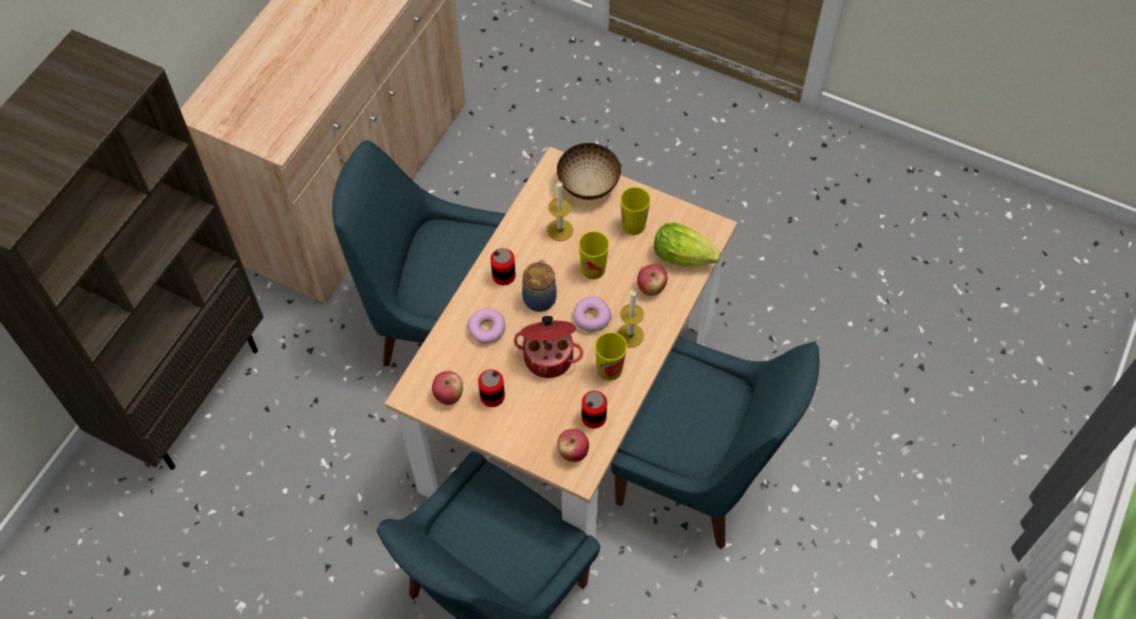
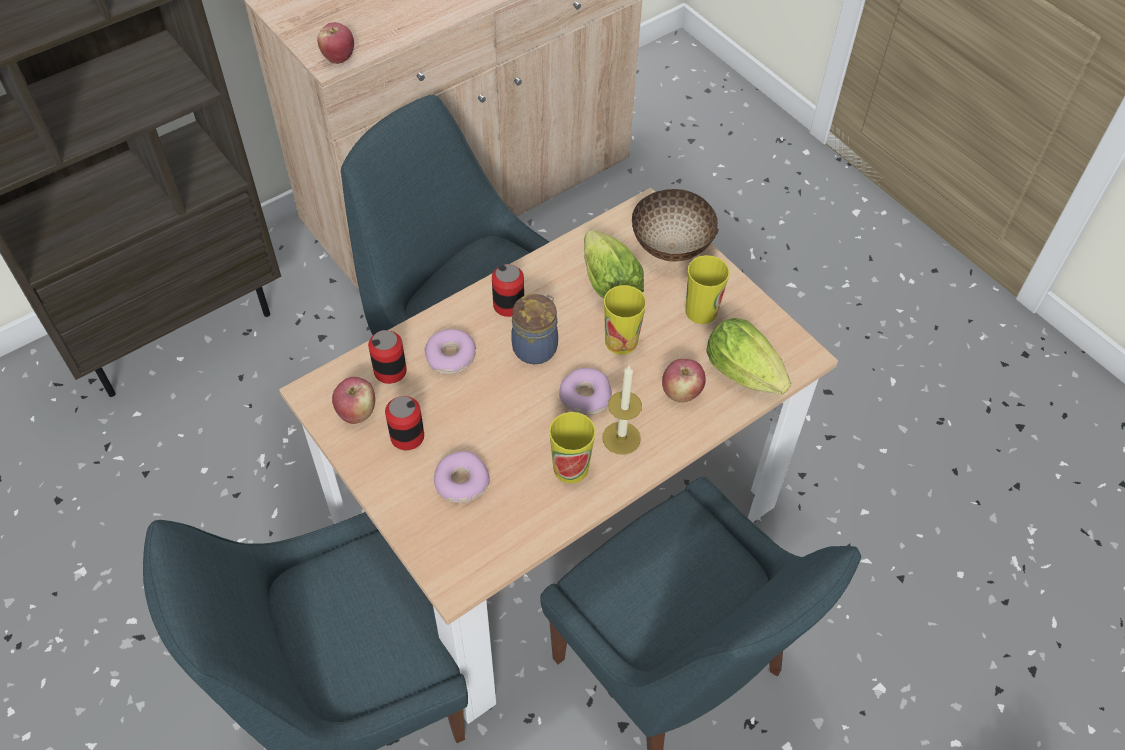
camera: 25 degrees right, 5 degrees down
(546, 410) = (461, 482): none -> donut
(549, 356) = (505, 419): cooking pot -> none
(560, 230) = (607, 281): candle -> lettuce
(572, 452) = (462, 549): apple -> apple (338, 58)
(593, 417) = (515, 518): can -> can (390, 371)

